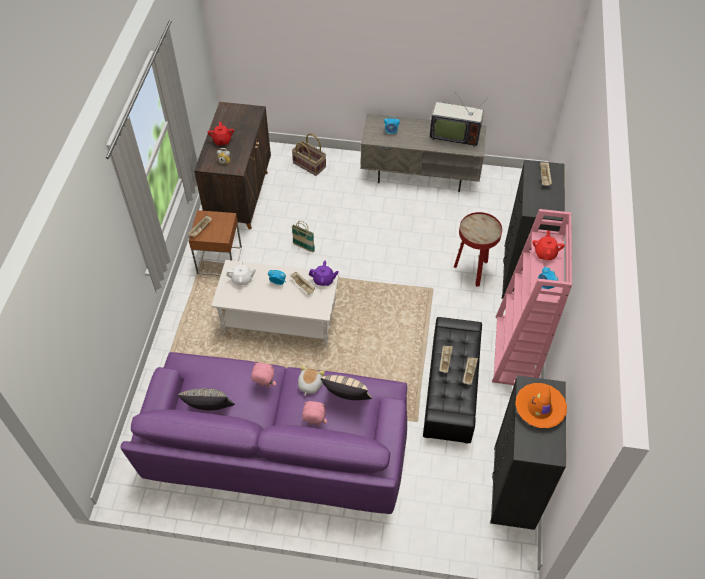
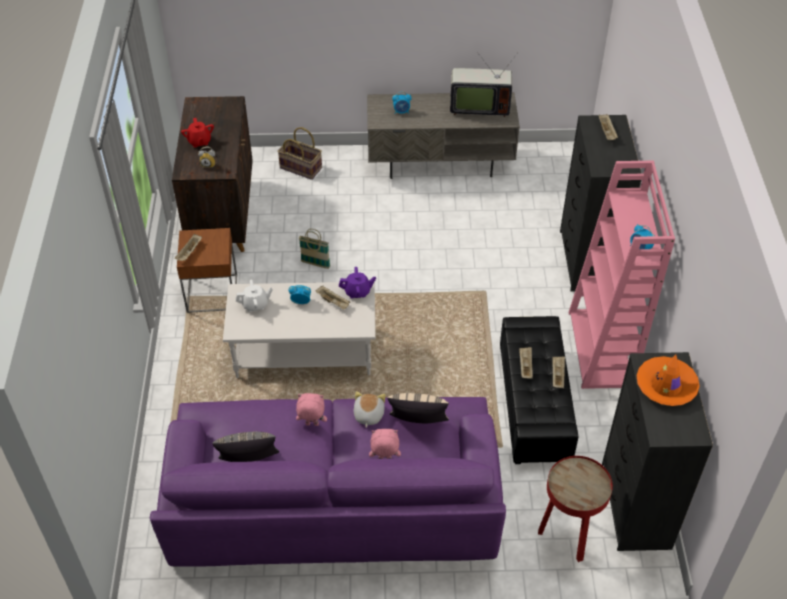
camera: 10 degrees left, 5 degrees down
(472, 271) = (528, 265): red side table -> red side table (566, 537)
(545, 253) = (630, 213): red teapot -> none

